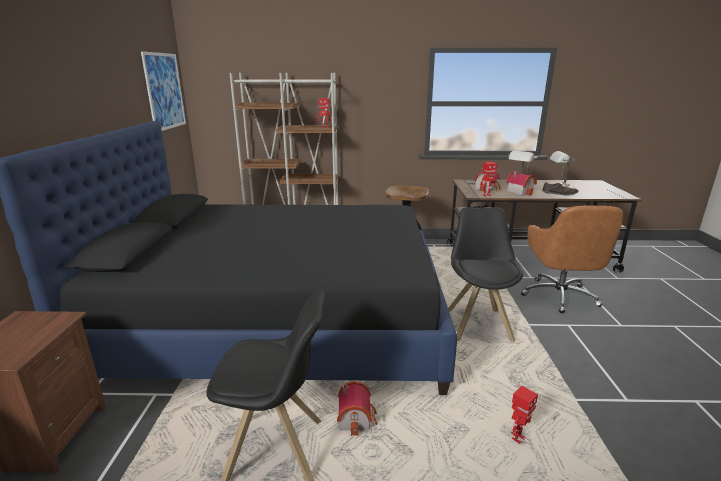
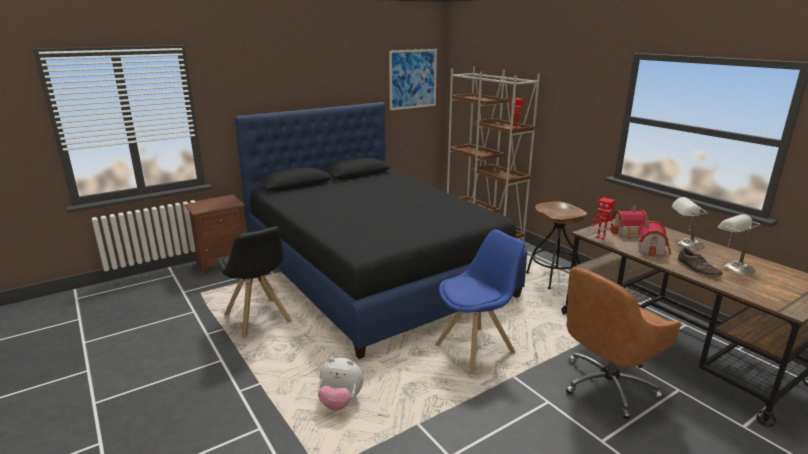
camera: 55 degrees right, 0 degrees up
(357, 418) = (304, 333): toy house -> none
(478, 324) = (475, 349): black chair -> blue chair
(517, 439) = (340, 402): toy robot -> plush toy

